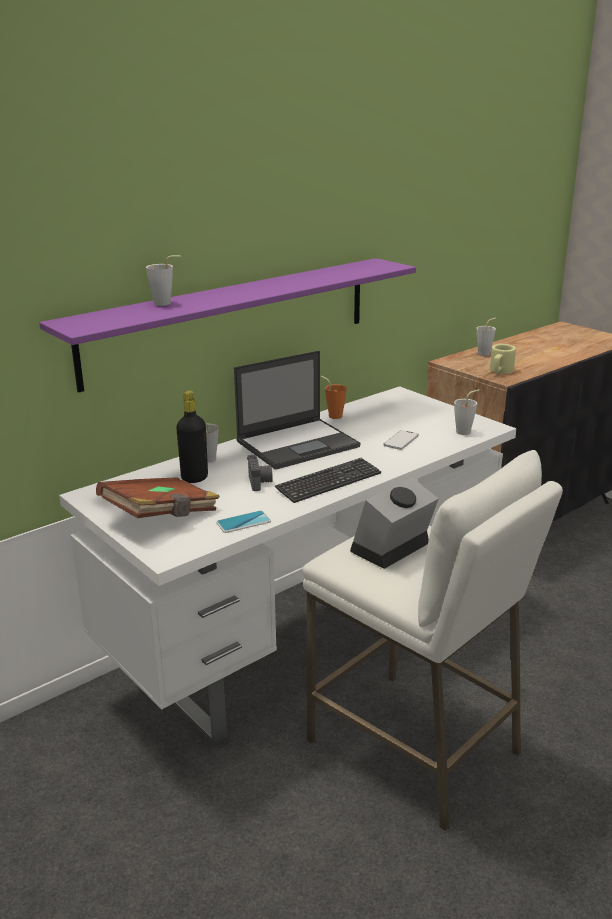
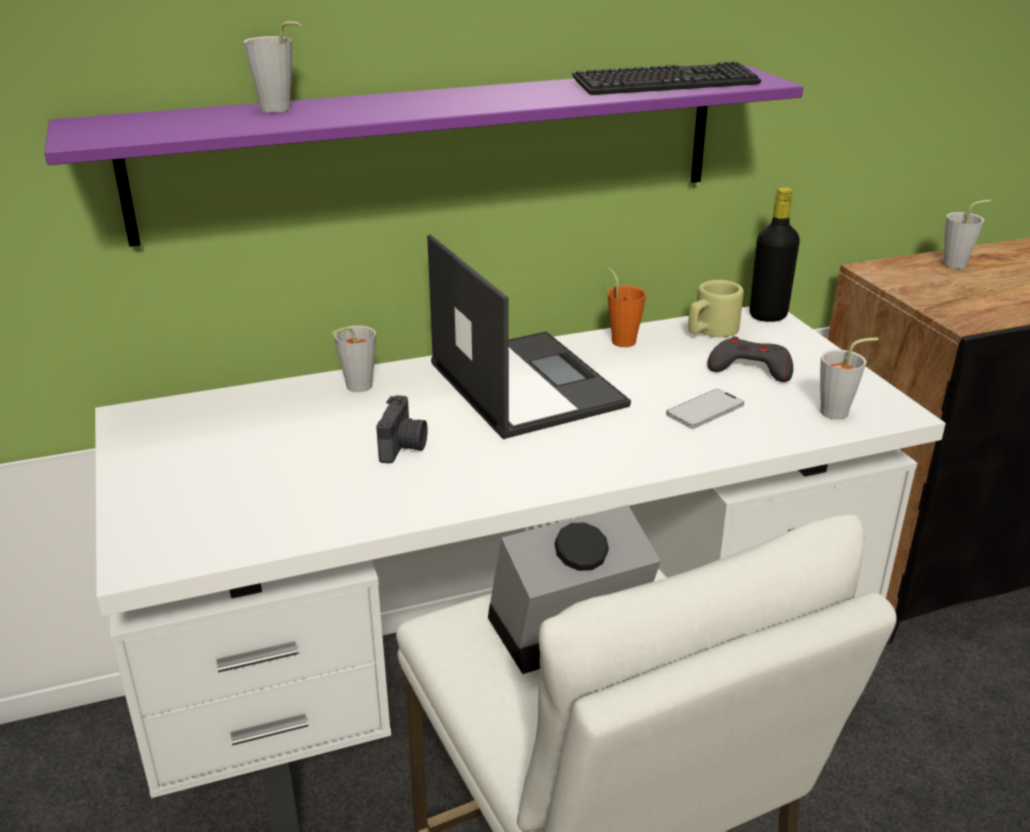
camera: 20 degrees right, 5 degrees up
(162, 516) = (200, 481): brown book -> none
(194, 478) = (310, 417): black bottle -> black bottle (768, 315)
(243, 522) = (314, 523): phone -> none
(298, 443) = (524, 383): laptop -> laptop turned 105 degrees counterclockwise
(329, 482) = (518, 470): keyboard -> keyboard (666, 84)
(409, 418) = (750, 367): none -> grey game controller
(500, 371) = (964, 303): beige mug -> beige mug (710, 331)

